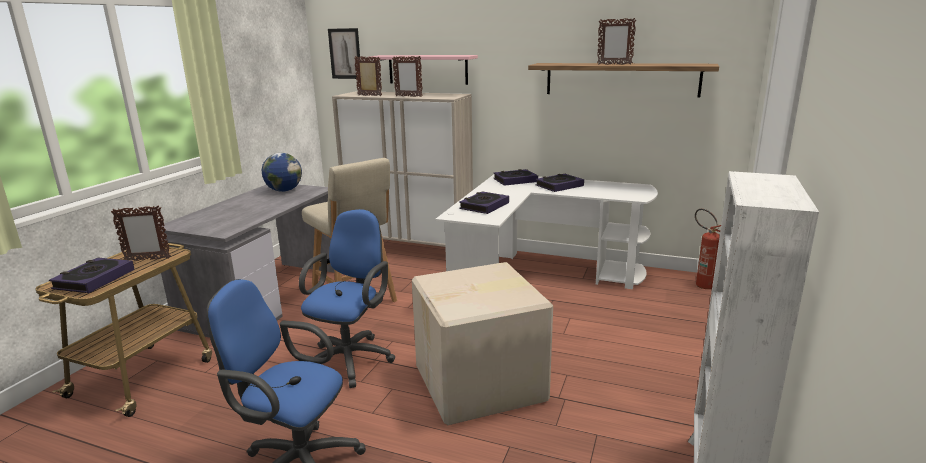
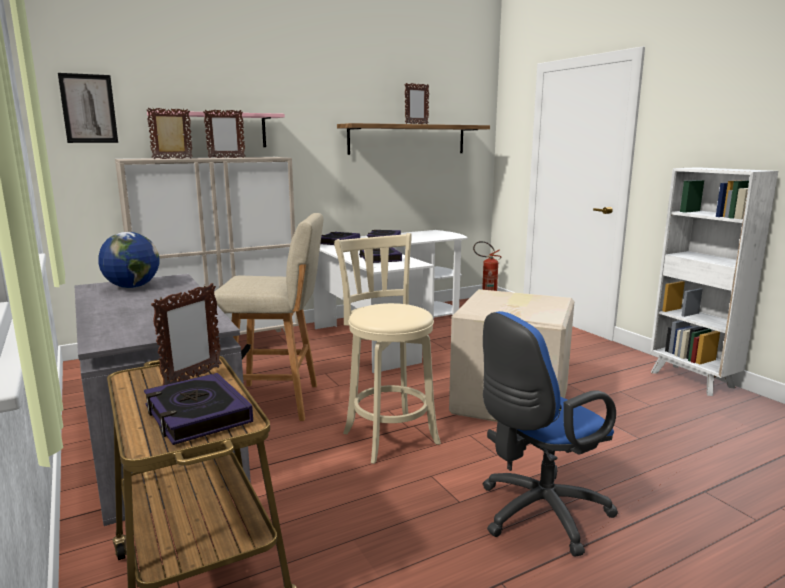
camera: 50 degrees left, 5 degrees down
(352, 358) = (388, 436): blue office chair -> beige stool

